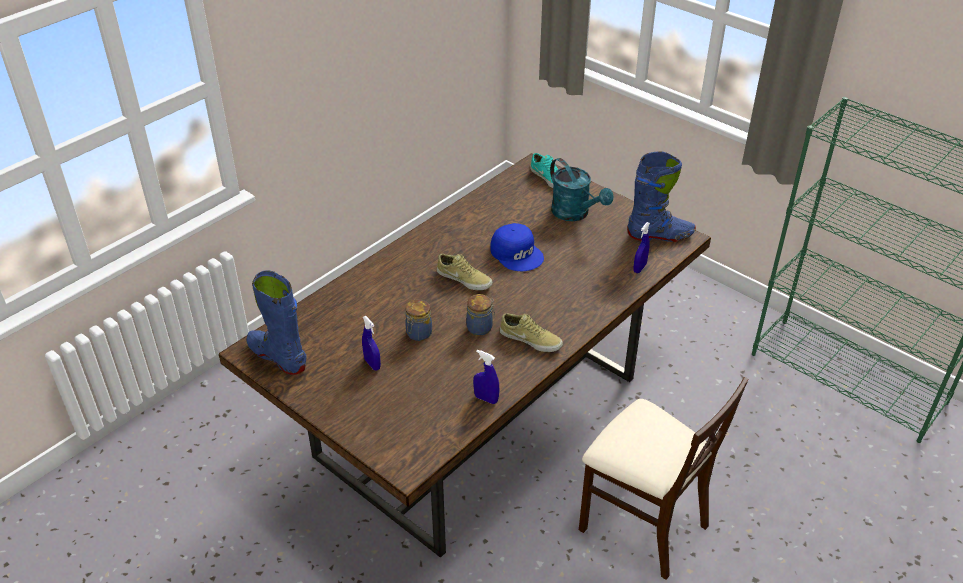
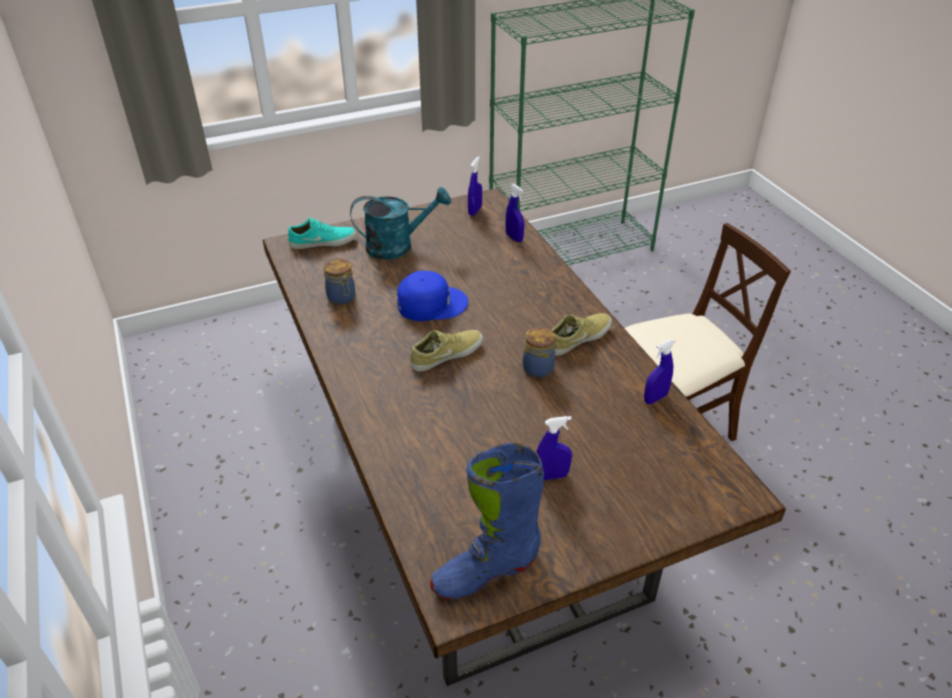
camera: 65 degrees left, 0 degrees up
(418, 334) = (519, 420): jar -> jar (342, 298)
(660, 235) = (475, 211): blue boot -> blue spray bottle

